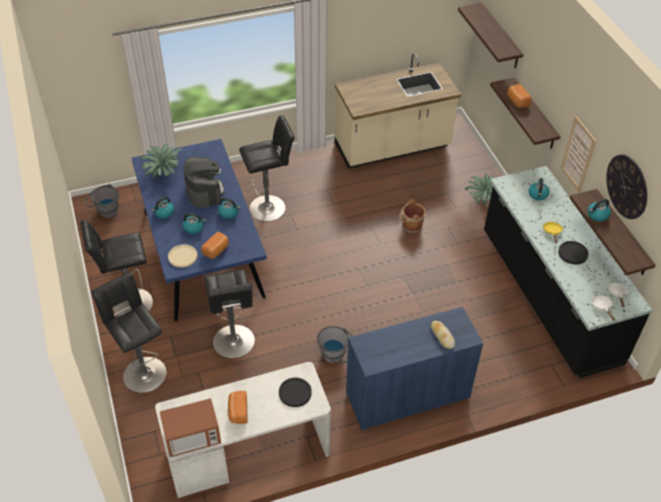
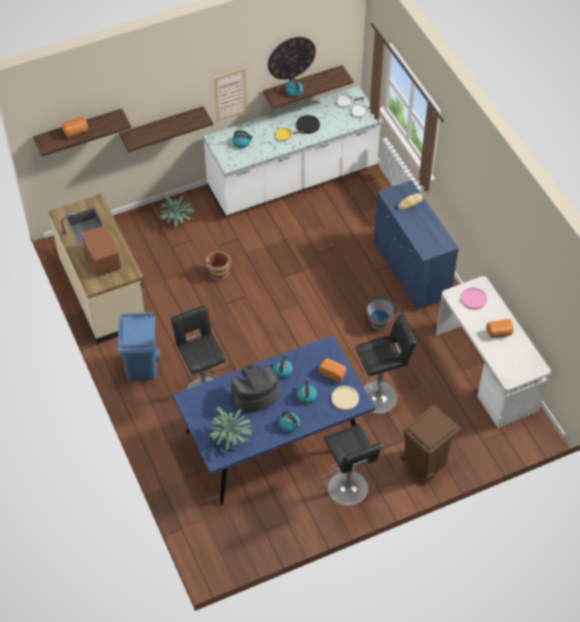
camera: 95 degrees left, 5 degrees up
(105, 210) = (222, 545): grey bucket -> none
(143, 372) = (425, 462): black stool -> brown trash can
(192, 438) = (530, 358): microwave -> microwave (103, 260)
(295, 392) = (473, 299): black plate -> pink plate
(303, 168) = (142, 367): none -> blue trash can
(517, 101) = (156, 132): bread -> bread (76, 132)
(548, 297) = (293, 179): black counter -> white counter

